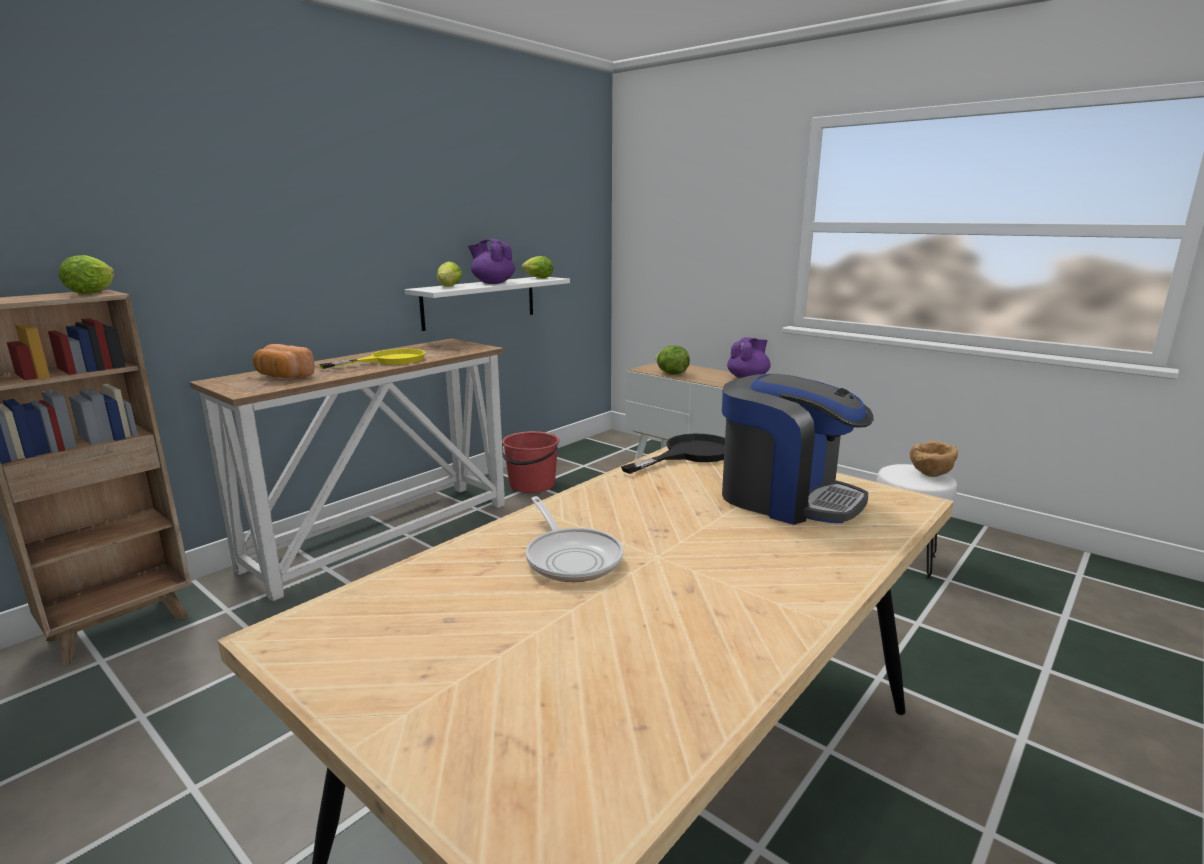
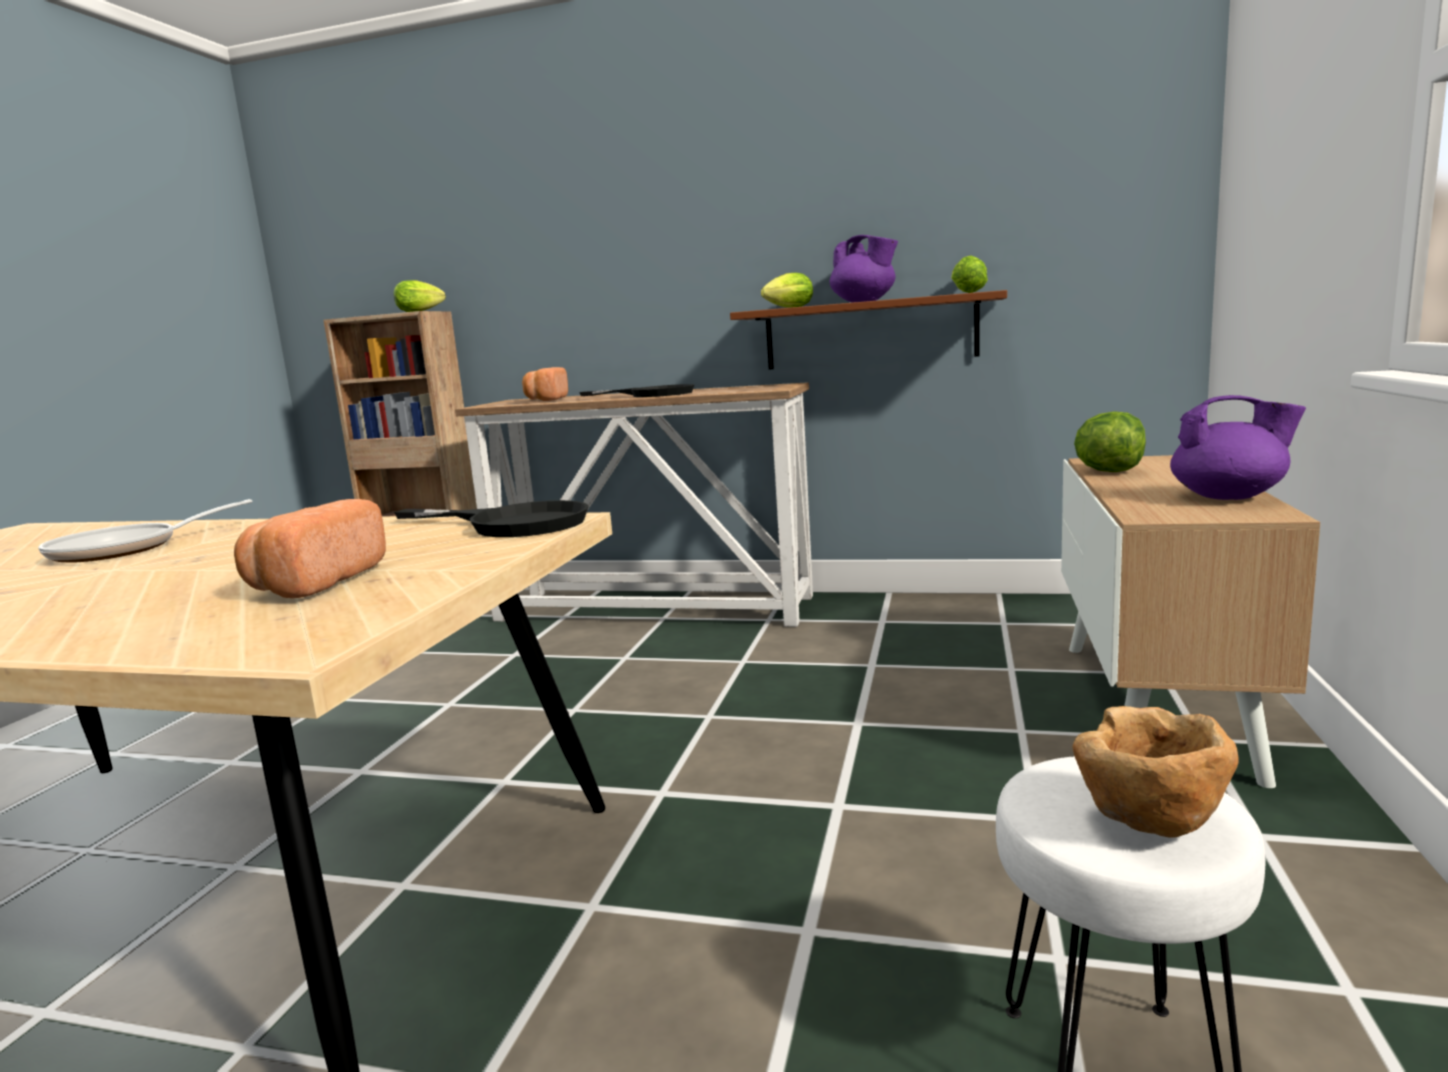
camera: 65 degrees right, 5 degrees down
(388, 360) = (651, 394): yellow frying pan -> black frying pan
(480, 302) = (870, 333): white shelf -> brown shelf
(493, 283) = (864, 301): purple teapot -> purple teapot turned 135 degrees clockwise
(531, 485) = (880, 619): red bucket -> none
(786, 498) = (314, 582): coffee machine -> bread

